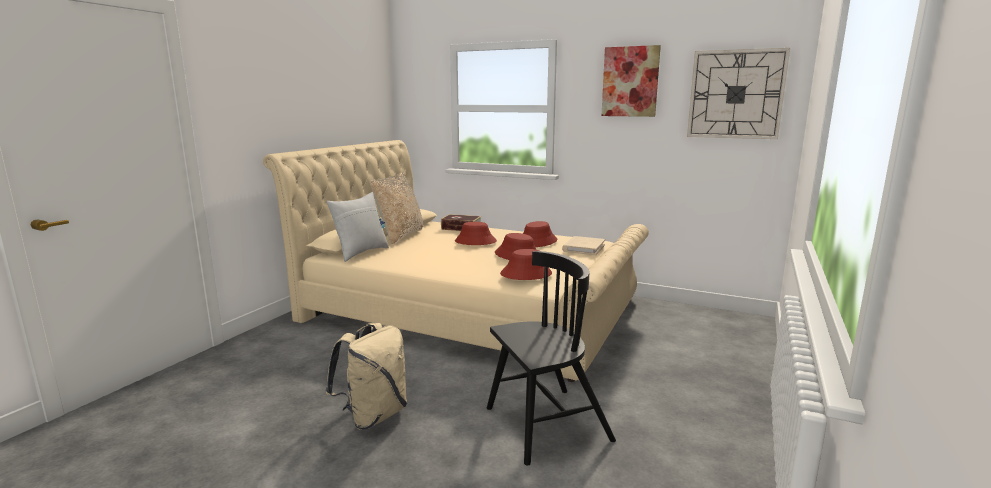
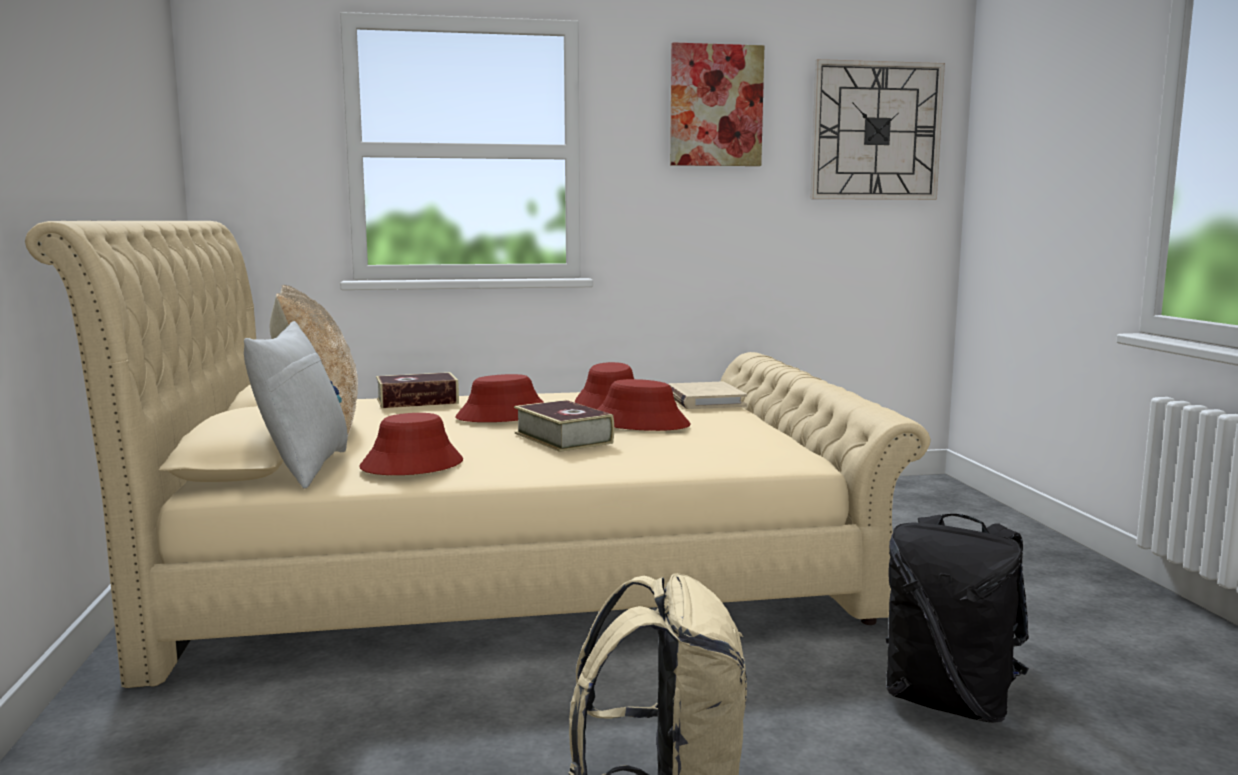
camera: 35 degrees left, 5 degrees down
(471, 257) = (563, 438): none -> book
(526, 274) = (725, 444): red hat -> red hat (412, 465)
(541, 425) = (950, 702): black chair -> black backpack

